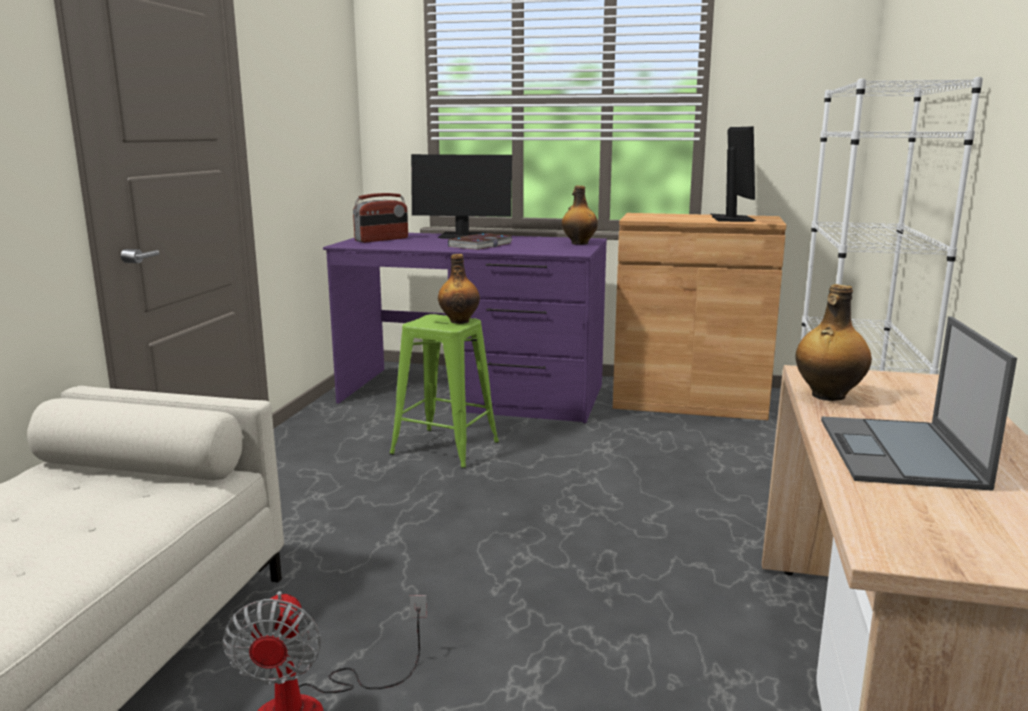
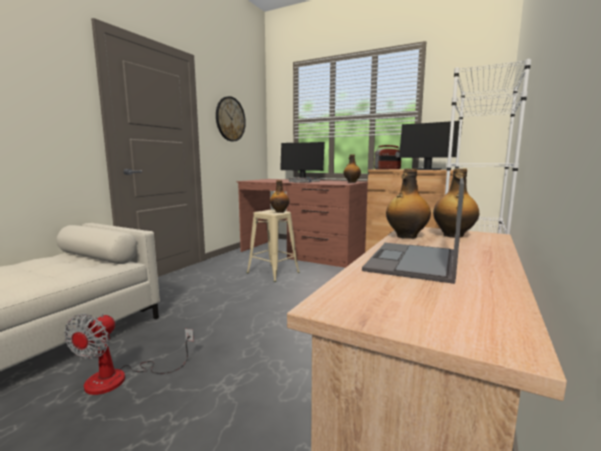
camera: 15 degrees right, 5 degrees down
(298, 103) = (230, 119): none -> wall clock
(382, 239) = (265, 180): radio -> radio (387, 169)
(446, 448) = (273, 273): green stool -> beige stool
(473, 394) = (302, 252): purple desk -> brown desk
(732, 219) = (427, 169): monitor -> monitor turned 105 degrees clockwise
(892, 387) = (453, 235): none -> bottle

